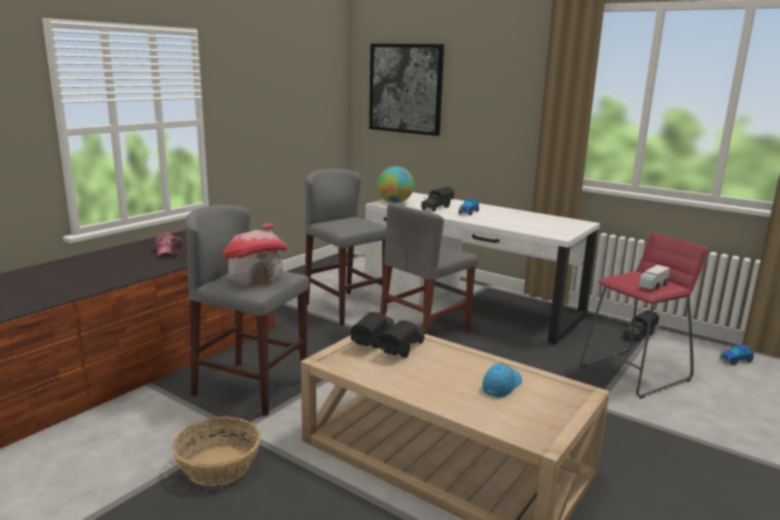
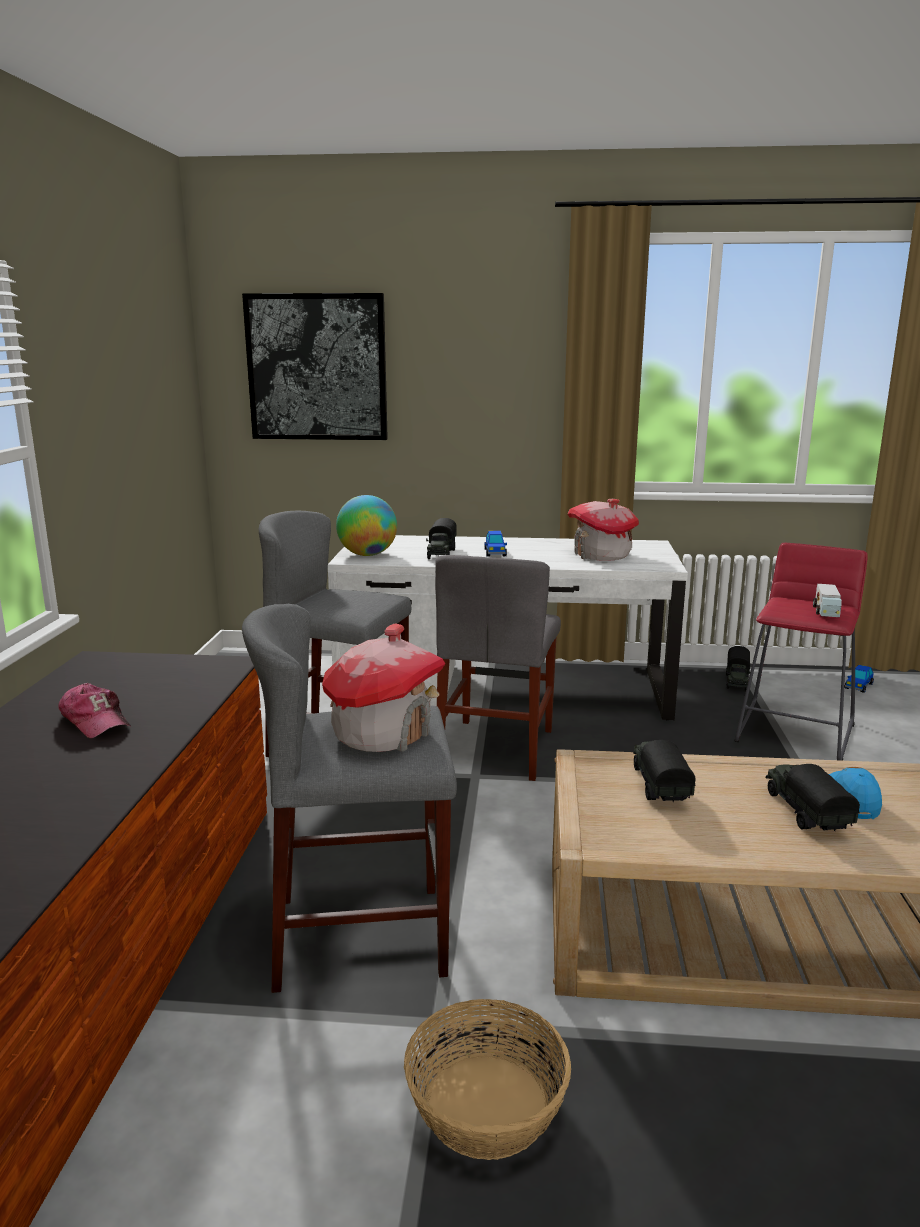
camera: 30 degrees left, 0 degrees up
(374, 340) = (602, 785): toy truck -> toy truck (804, 812)
(532, 224) = (601, 555): none -> toy house

